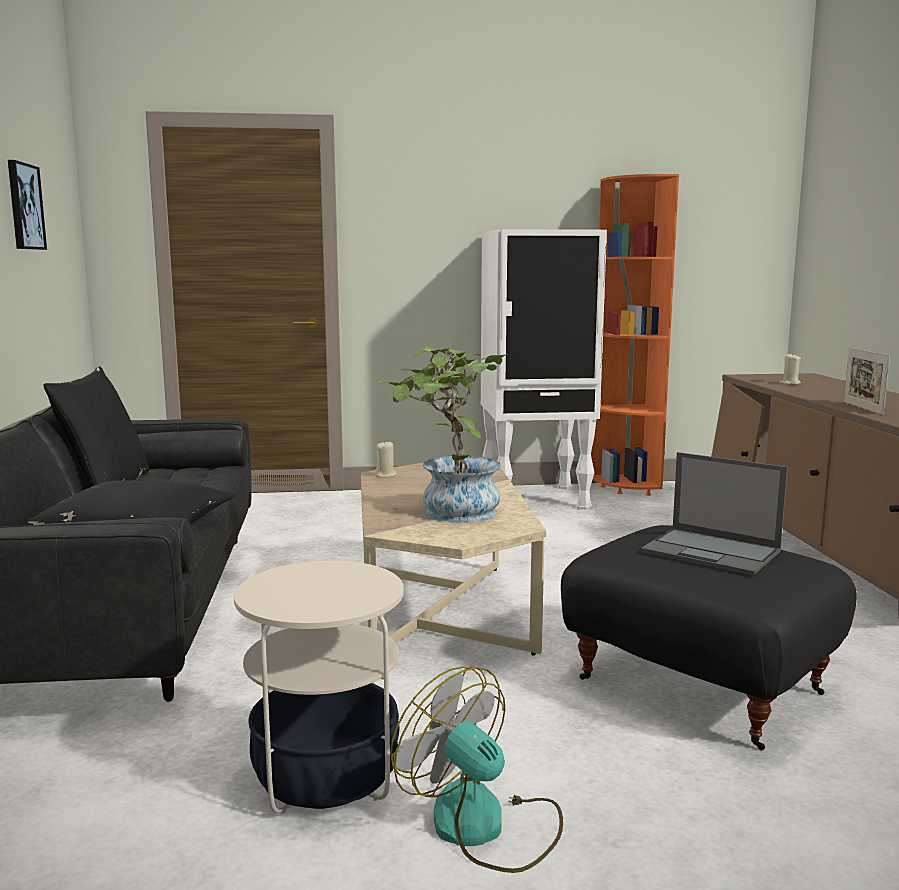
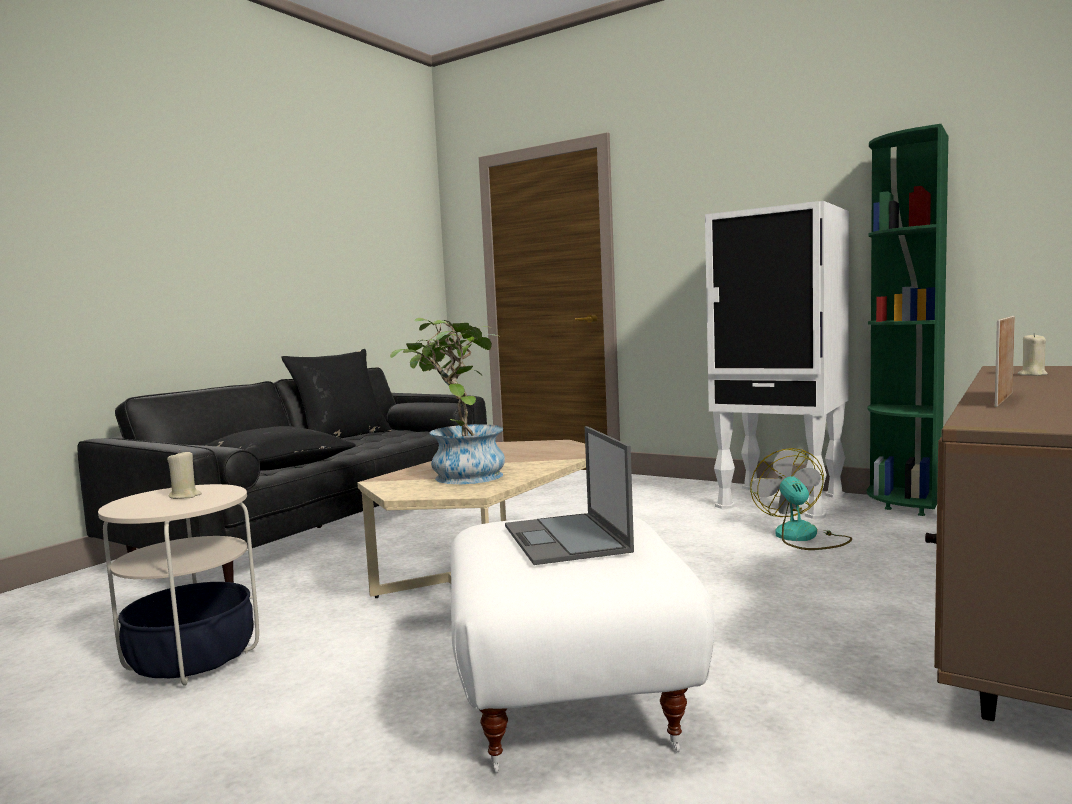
camera: 40 degrees right, 5 degrees down
(24, 206) = (353, 237): picture -> none
(385, 475) = (504, 445): beige candle -> beige candle (185, 496)
(484, 826) = (194, 730): fan -> fan (802, 537)
(626, 490) = (903, 507): orange bookcase -> green bookcase
(701, 685) = (573, 697): black ottoman -> white ottoman

